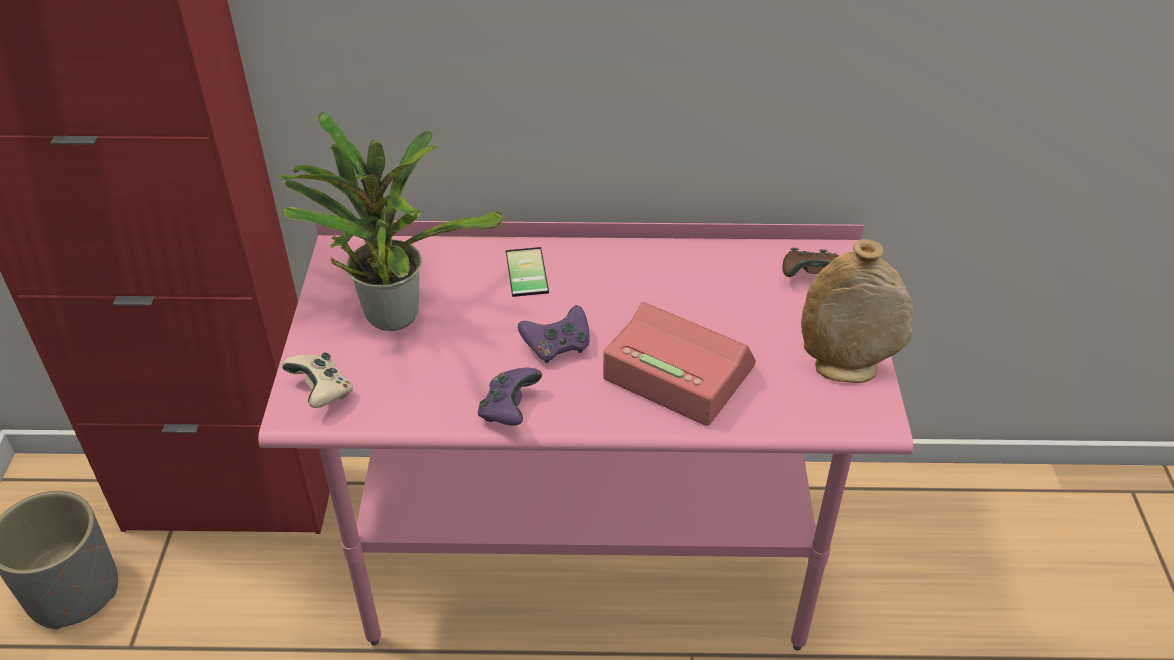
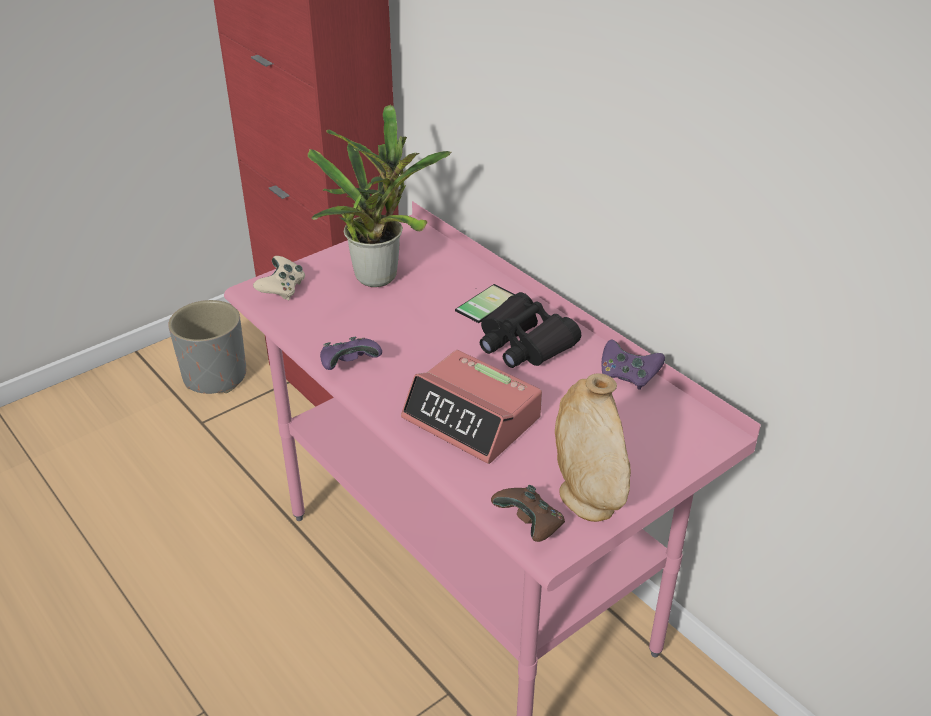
camera: 50 degrees right, 5 degrees down
(557, 347) = (430, 354): purple game controller -> purple game controller (628, 376)
(611, 284) = (524, 343): none -> black binoculars
(677, 373) = (472, 418): alarm clock -> alarm clock turned 135 degrees clockwise
(811, 277) = (668, 433): brown game controller -> brown game controller (530, 525)

